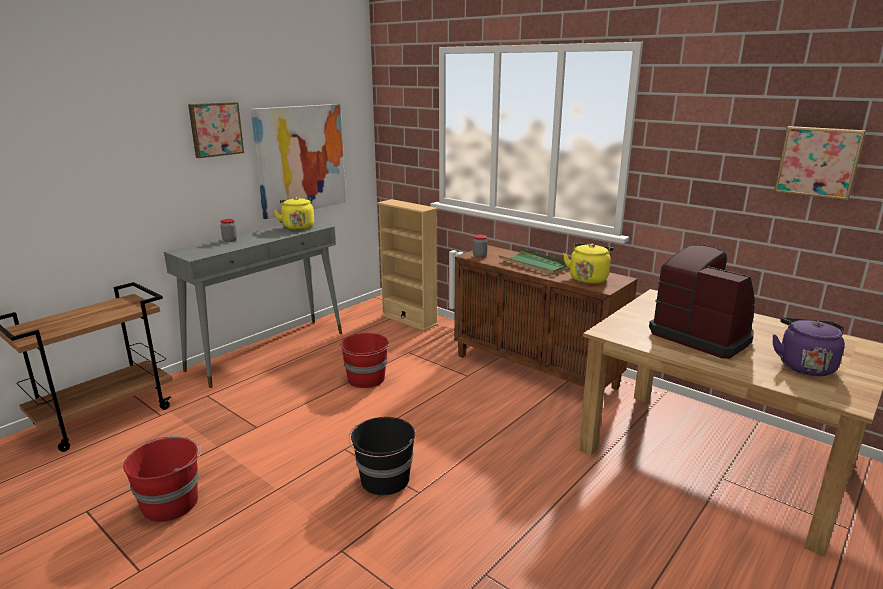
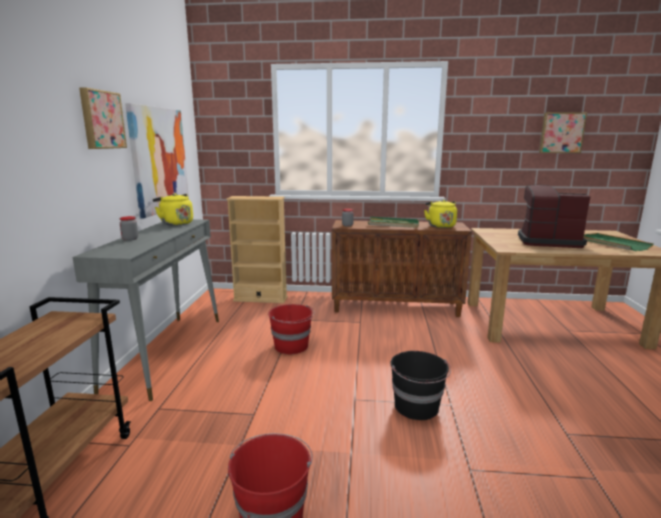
camera: 35 degrees left, 5 degrees down
(804, 366) = (612, 244): purple kettle -> green tray

